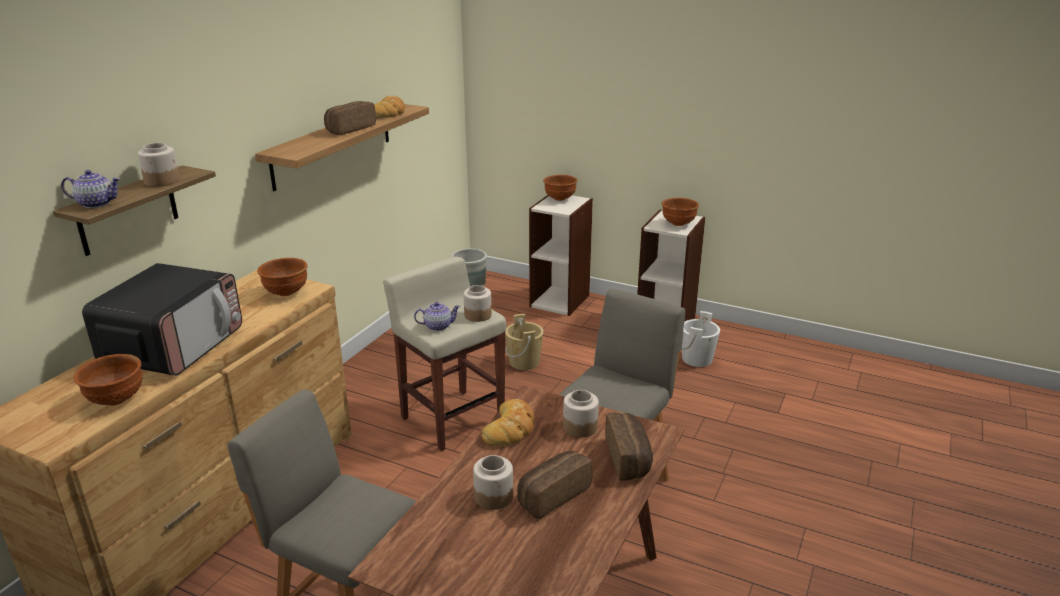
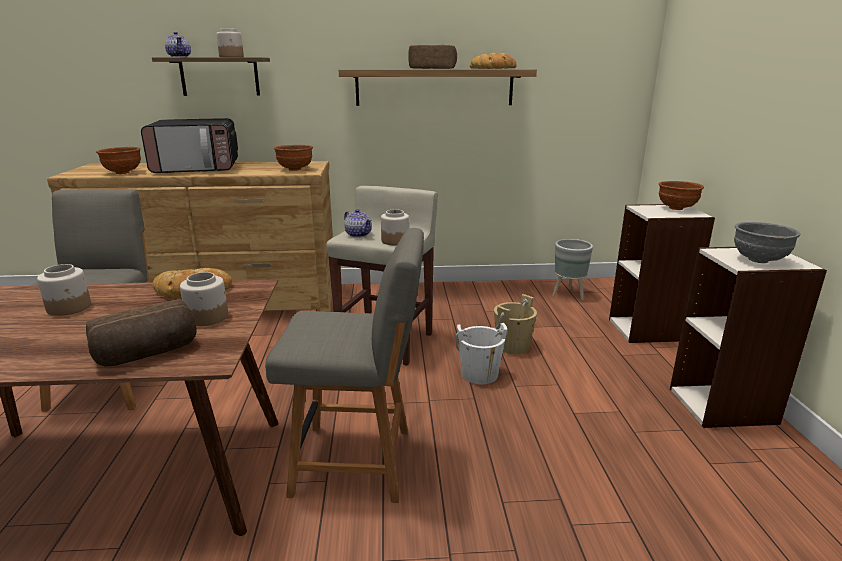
camera: 60 degrees right, 5 degrees down
(552, 494) = (71, 330): bread -> none
(678, 223) = (759, 260): brown bowl -> grey bowl
(697, 359) = (685, 454): white bucket -> white bucket (479, 374)

